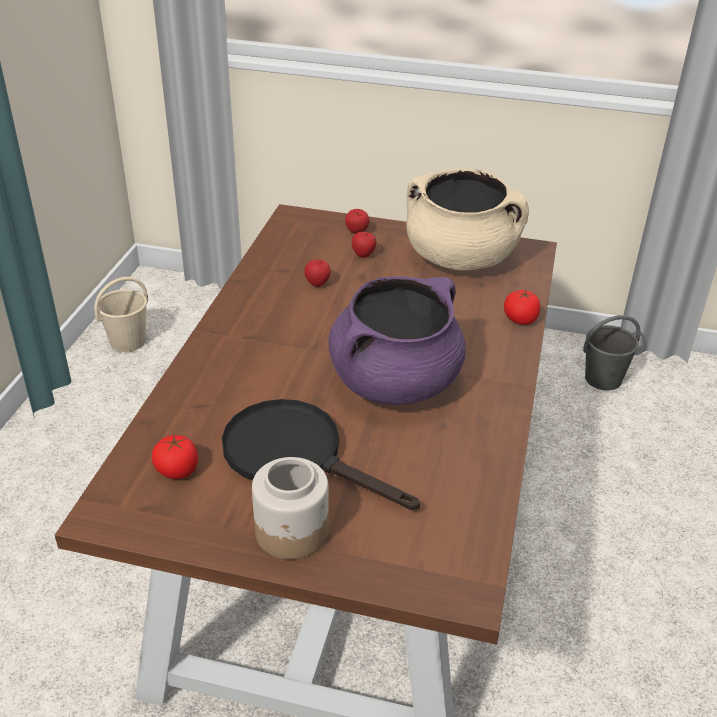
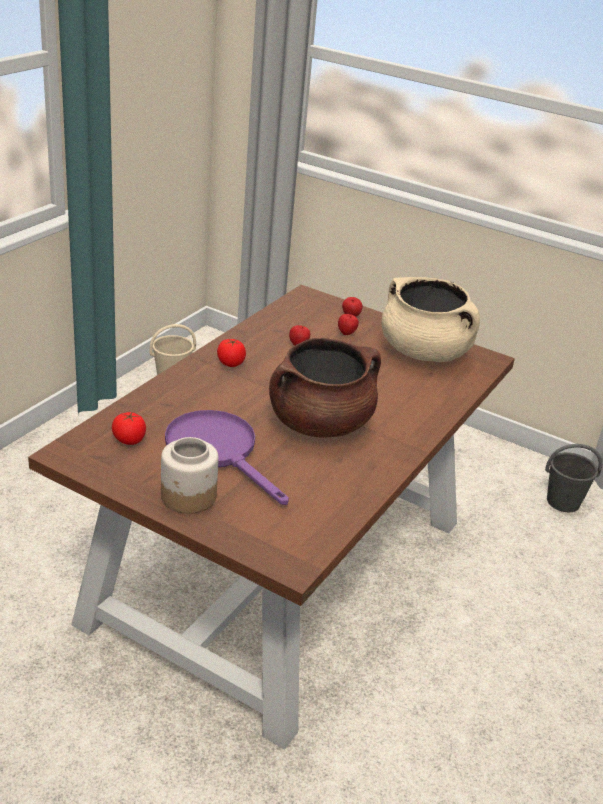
camera: 15 degrees right, 5 degrees down
(297, 455) = (219, 451): black frying pan -> purple frying pan
(395, 382) = (320, 423): purple cooking pot -> brown cooking pot
(520, 320) = (447, 405): tomato -> tomato (230, 363)

